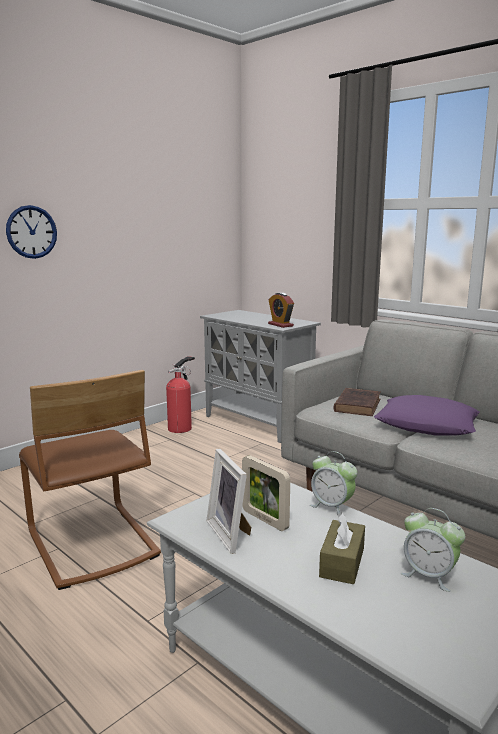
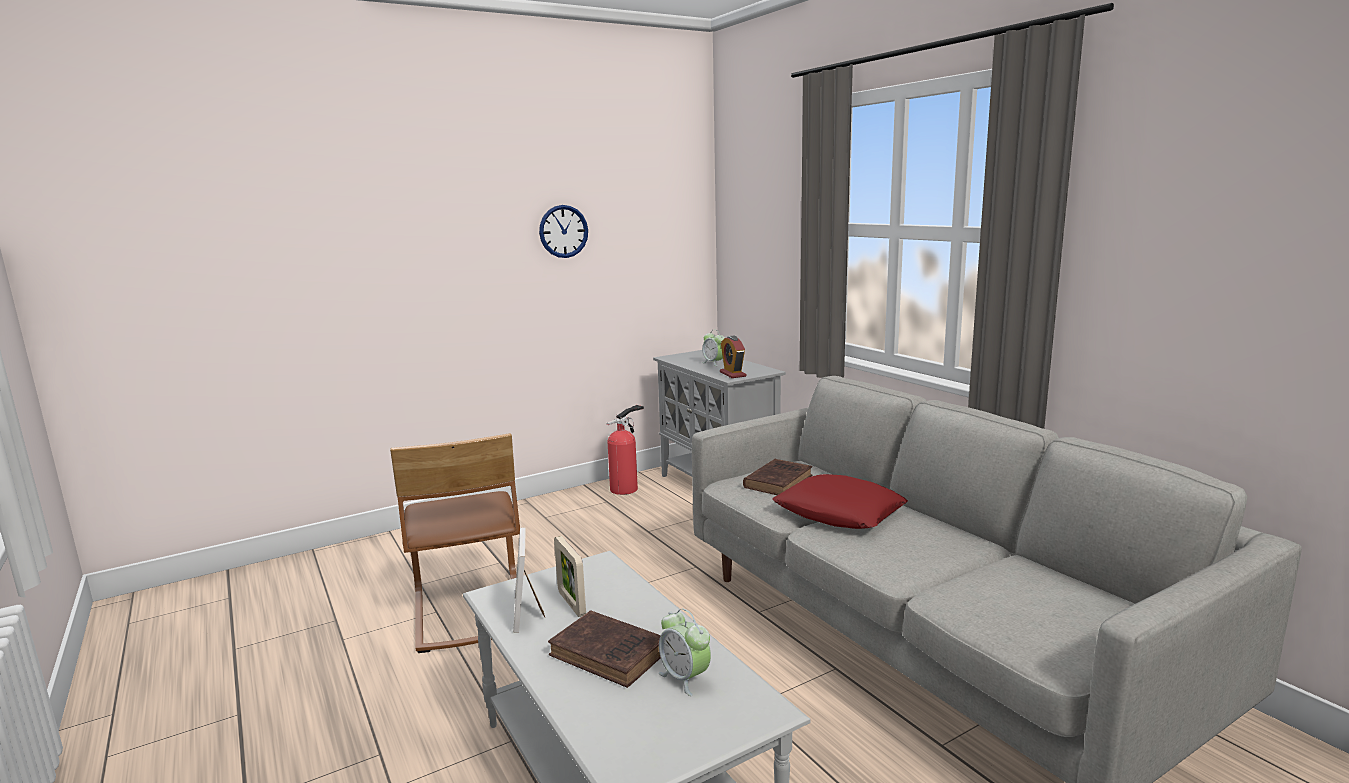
camera: 15 degrees right, 0 degrees up
(31, 232) = (451, 271): wall clock -> wall clock (563, 231)
(332, 507) = (649, 598): alarm clock -> alarm clock (714, 363)
(342, 562) = (611, 654): brown tissue box -> brown book
(426, 425) = (839, 512): purple pillow -> red pillow

